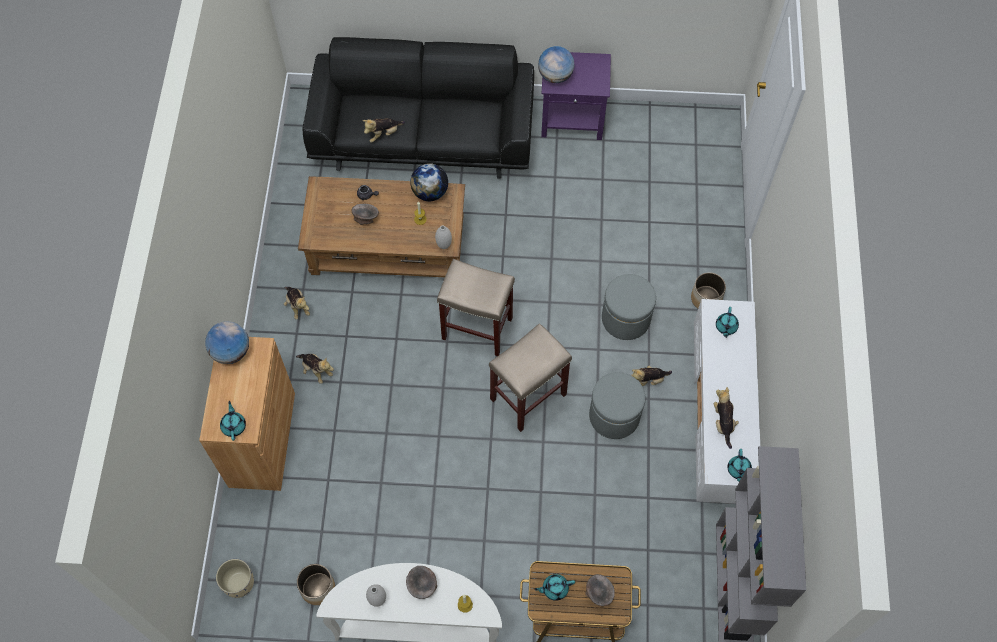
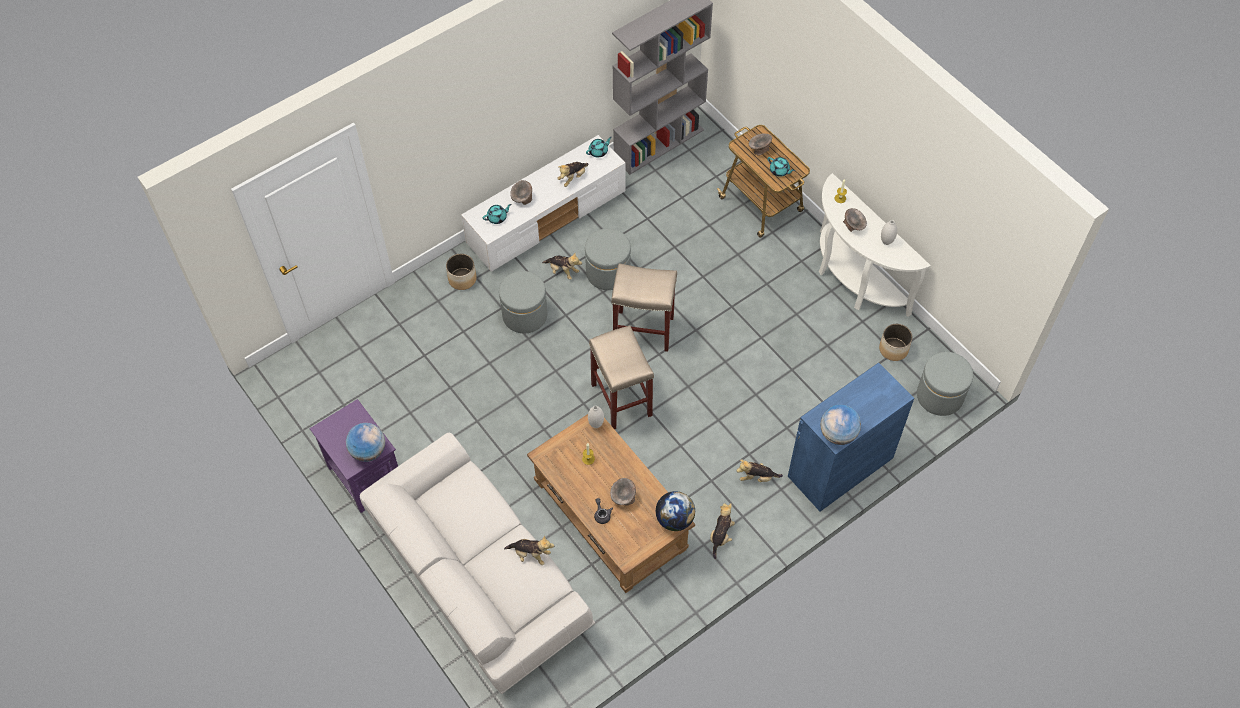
camera: 130 degrees left, 5 degrees down
(234, 426) = (883, 385): turquoise teapot -> none
(239, 583) = (939, 396): beige planter -> grey ottoman
(262, 439) = (840, 467): brown cabinet -> blue cabinet
(316, 370) = (757, 477): plush toy -> plush toy turned 90 degrees counterclockwise
(424, 135) = (478, 576): black sofa -> white sofa
(430, 192) = (557, 471): globe -> globe (674, 519)
(732, 362) = (522, 199): none -> grey bowl

